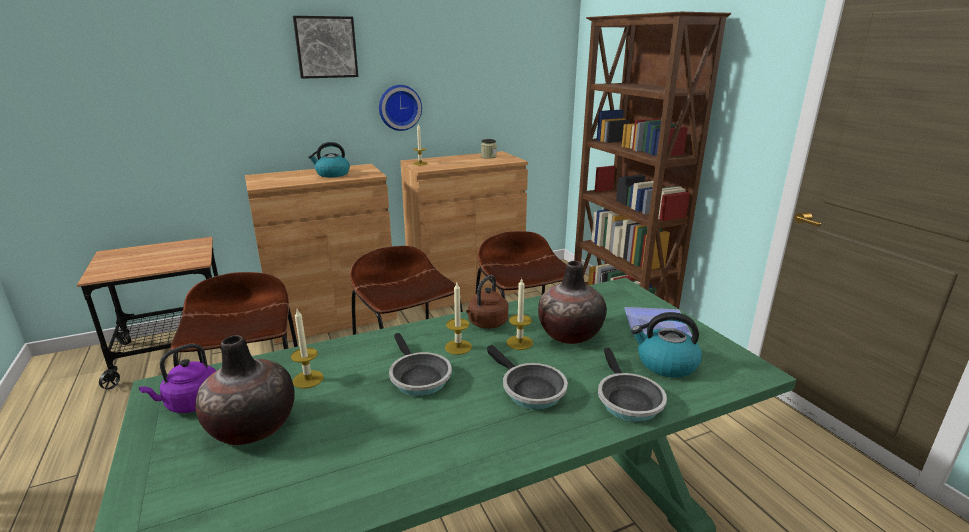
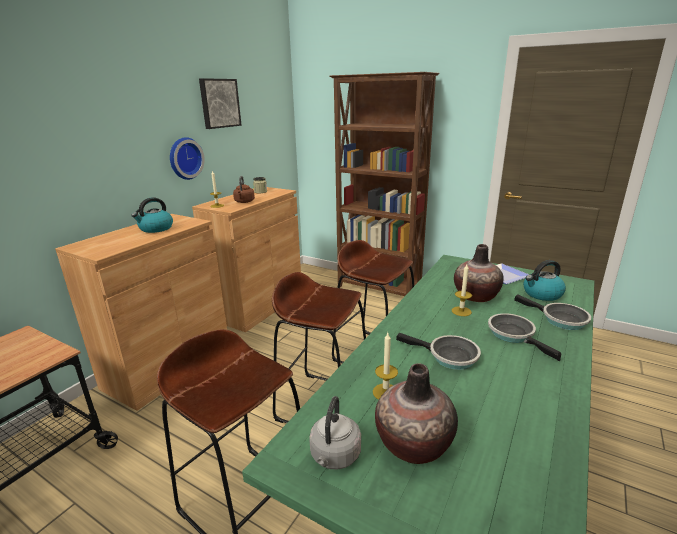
camera: 35 degrees left, 0 degrees up
(191, 404) = (334, 456): purple kettle -> grey kettle
(326, 47) = (116, 105): picture -> picture (219, 103)
(458, 347) = (435, 328): candle -> none
(486, 324) = (424, 307): brown kettle -> brown kettle (244, 202)
(529, 390) = (514, 335): frying pan -> frying pan turned 135 degrees counterclockwise

